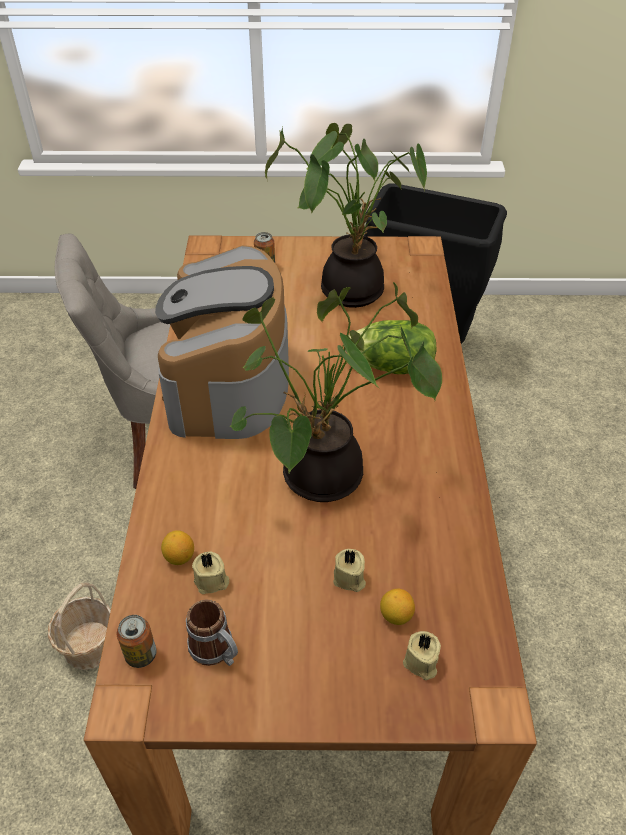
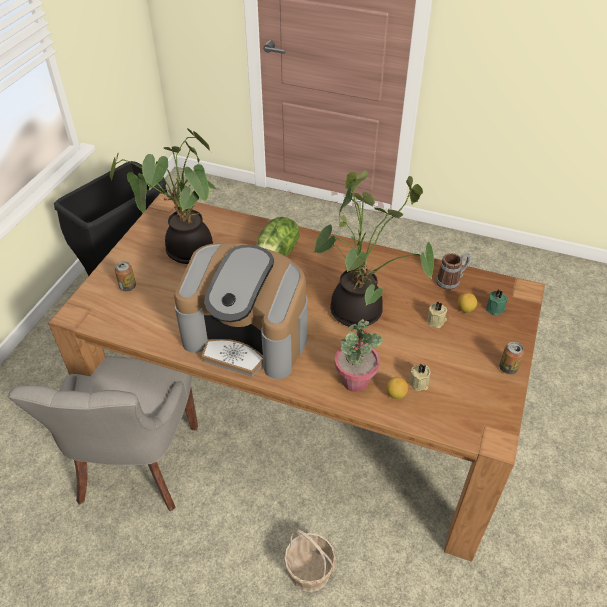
camera: 70 degrees left, 0 degrees up
(141, 654) = (463, 427): can -> can (508, 368)
(190, 505) = (355, 381): none -> potted plant
(217, 652) = (469, 390): mug -> mug (451, 281)
(421, 663) = (495, 309): beige candle -> green candle

